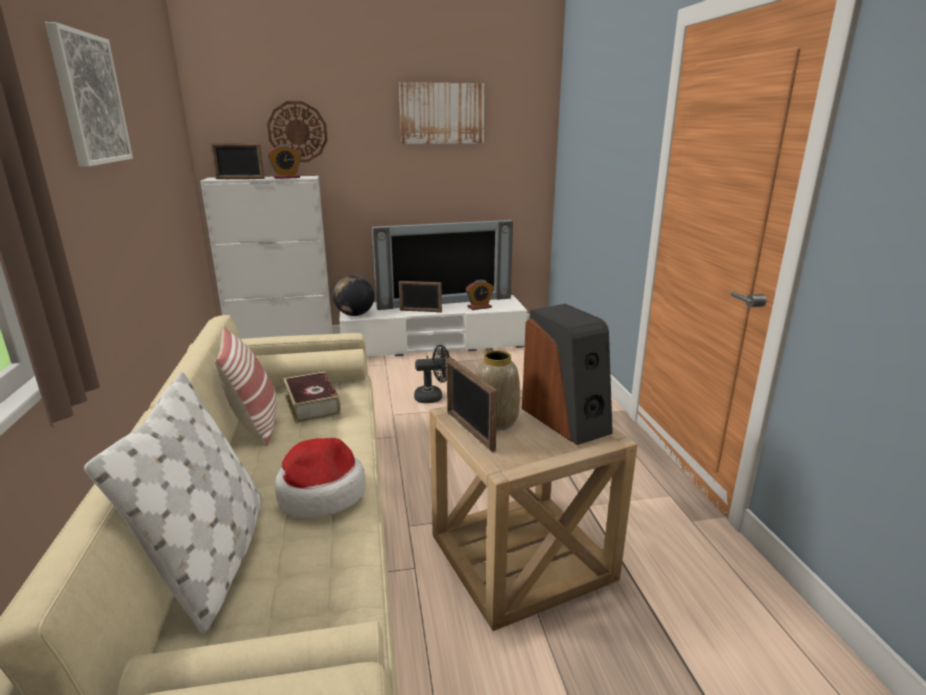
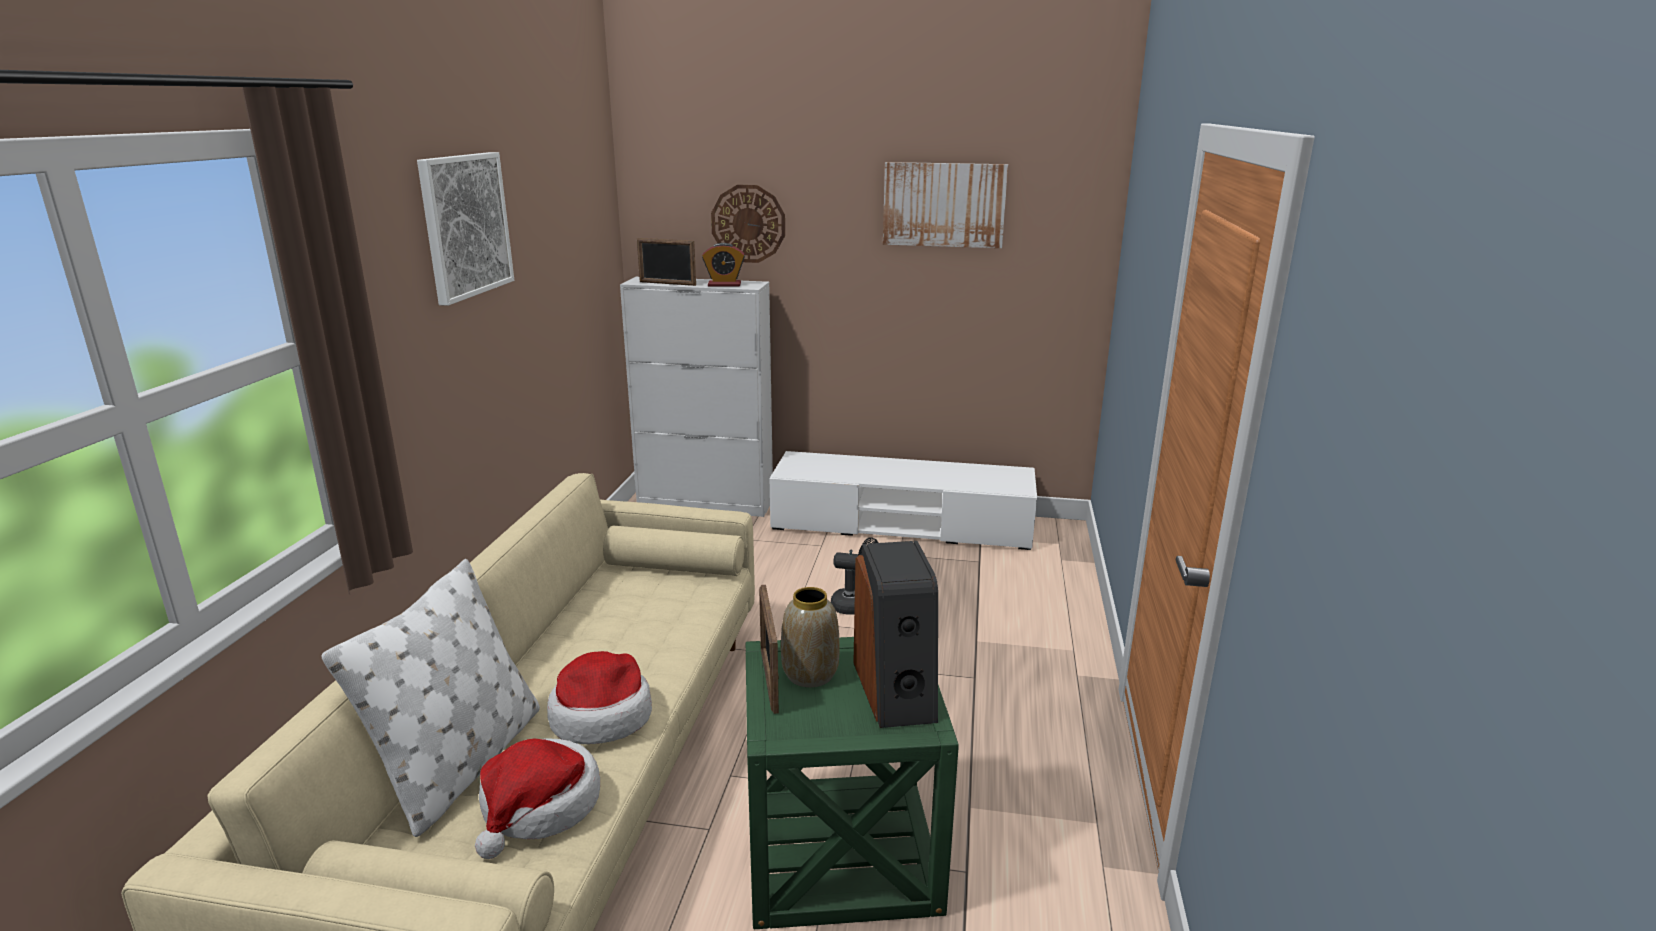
camera: 20 degrees right, 0 degrees up
(254, 423) = (584, 612): pillow -> none
(311, 575) = (539, 807): none -> hat
(312, 405) = (657, 600): book -> none
(355, 315) = (794, 471): globe -> none
(420, 311) = (883, 477): picture frame -> none
(443, 301) = (925, 466): television -> none
(479, 307) = (970, 483): alarm clock -> none
(521, 557) = (841, 851): beige side table -> green side table

